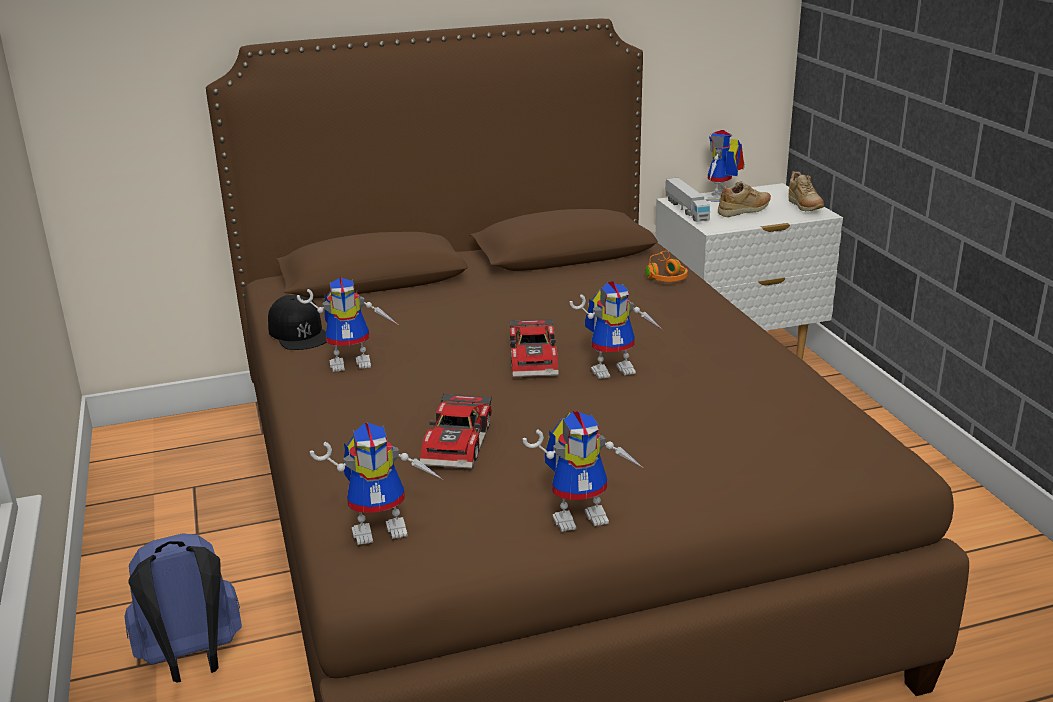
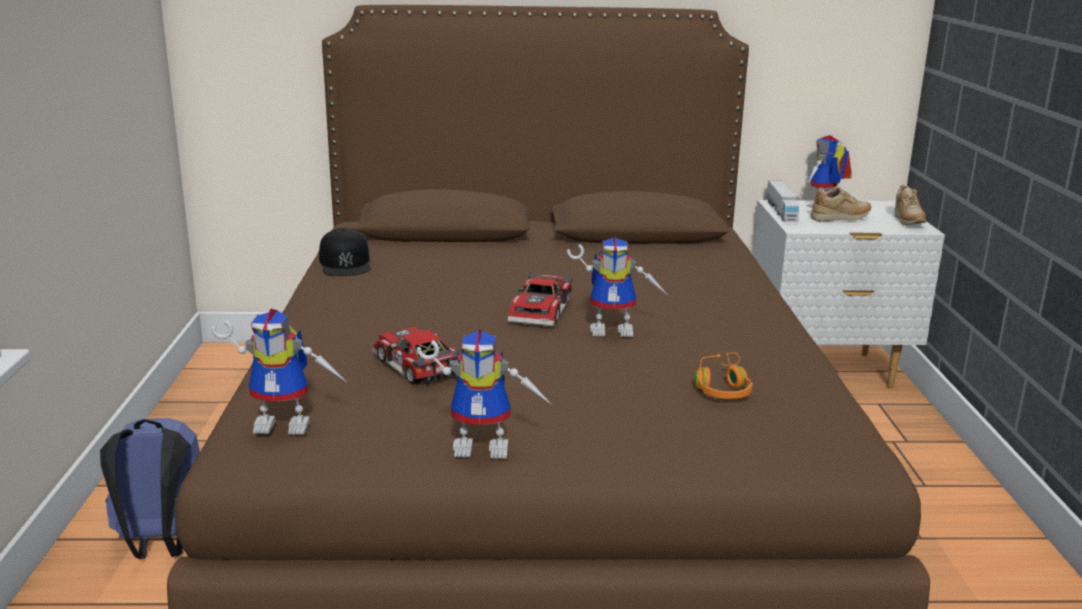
camera: 15 degrees right, 5 degrees down
(353, 362) = (374, 291): toy robot -> none
(460, 443) = (415, 367): toy car -> toy car turned 120 degrees clockwise
(665, 276) = (724, 262): orange headphones -> orange headphones (723, 388)

